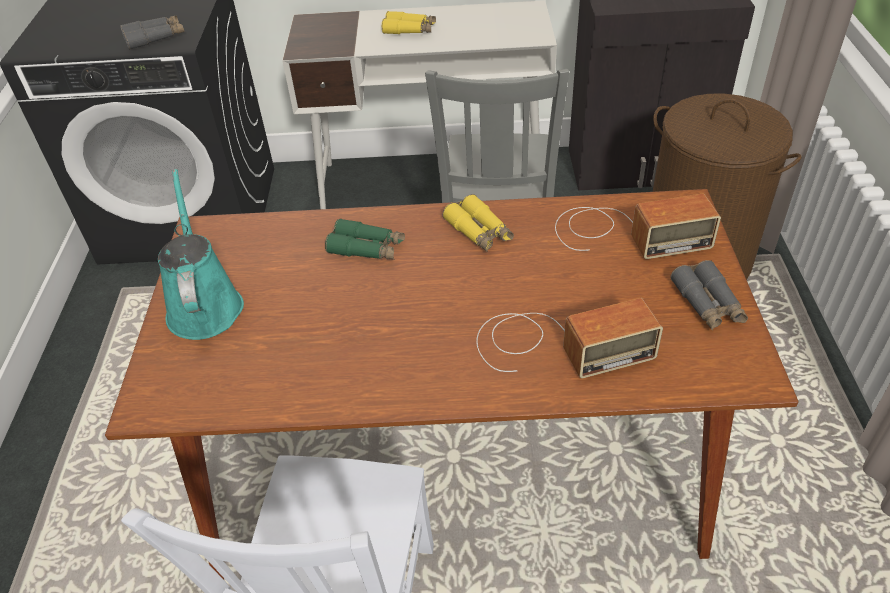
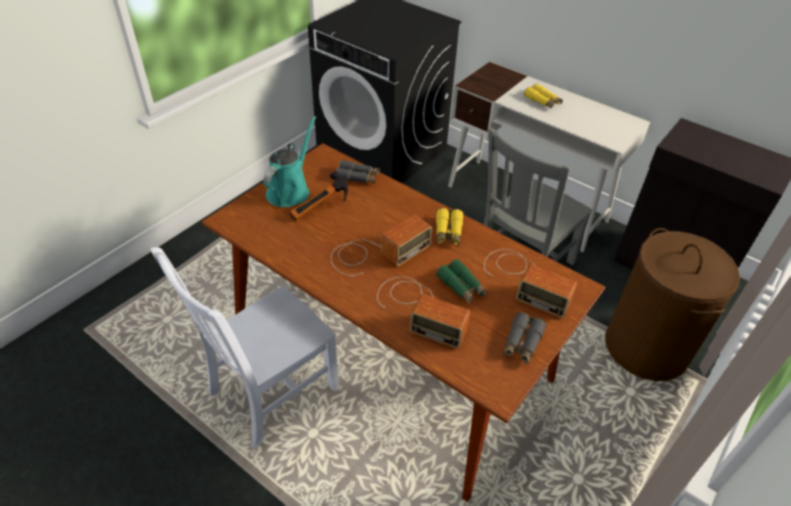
camera: 35 degrees right, 0 degrees up
(155, 38) = (385, 43): grey binoculars -> grey binoculars (357, 177)
(281, 302) = (321, 209): none -> hammer
(367, 248) = (385, 207): green binoculars -> green binoculars (461, 286)
(422, 312) = (376, 253): none -> radio

